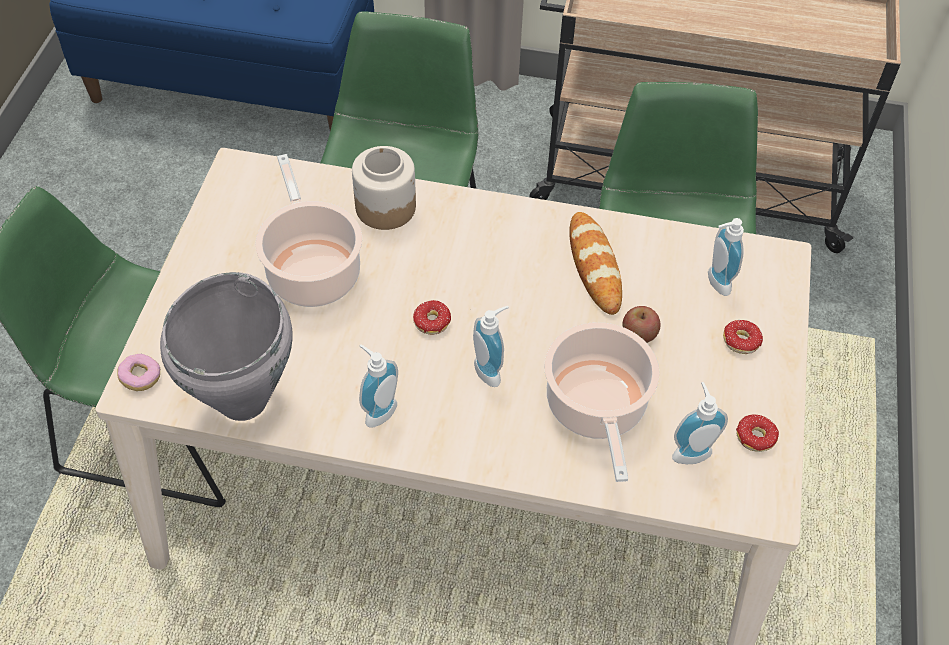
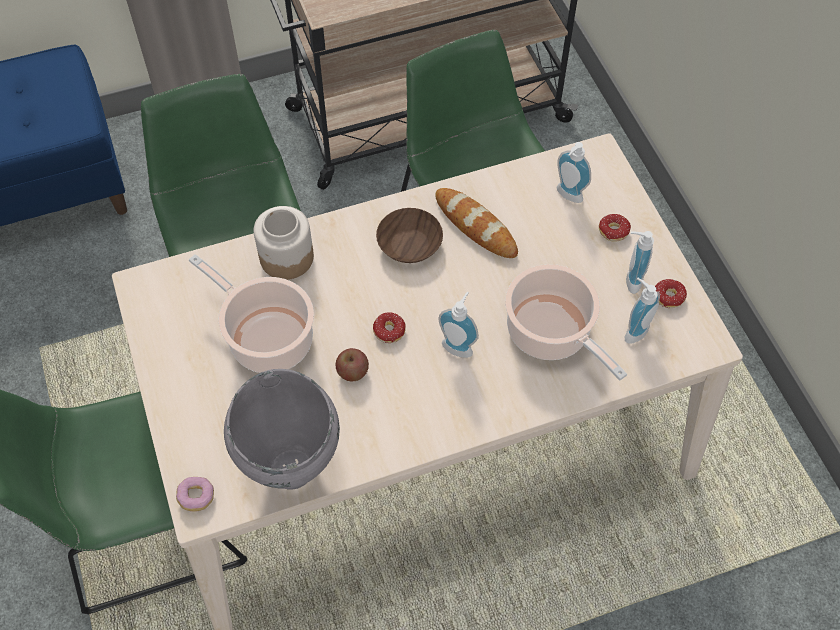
camera: 30 degrees left, 5 degrees up
(377, 410) = (399, 421): soap dispenser -> soap dispenser (630, 280)
(515, 250) = (410, 243): none -> brown bowl
(639, 334) = (542, 262): apple -> apple (352, 371)

